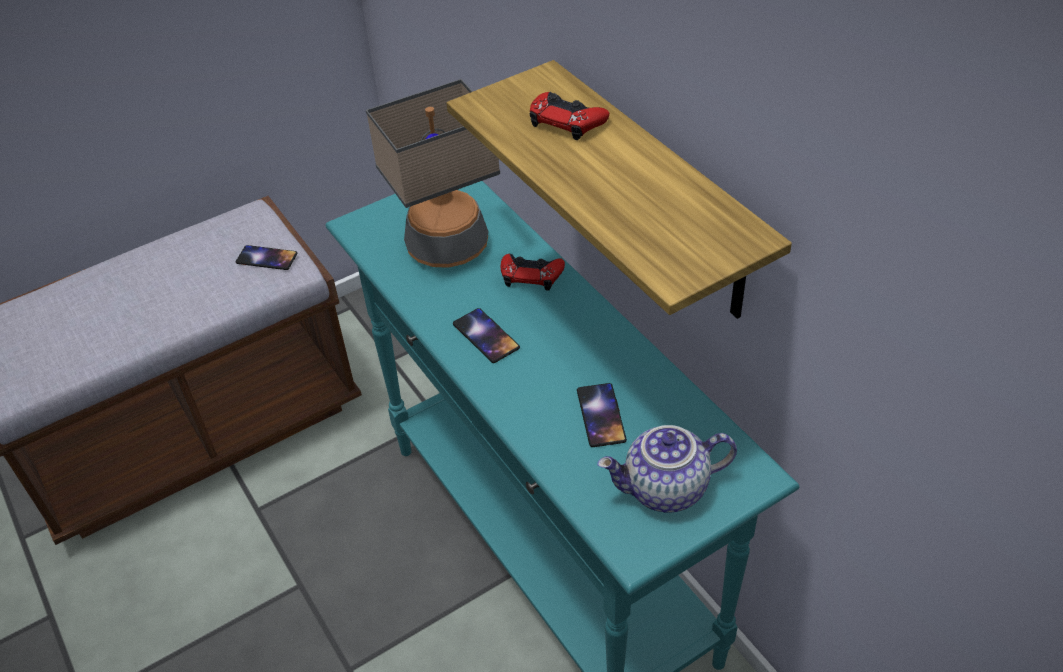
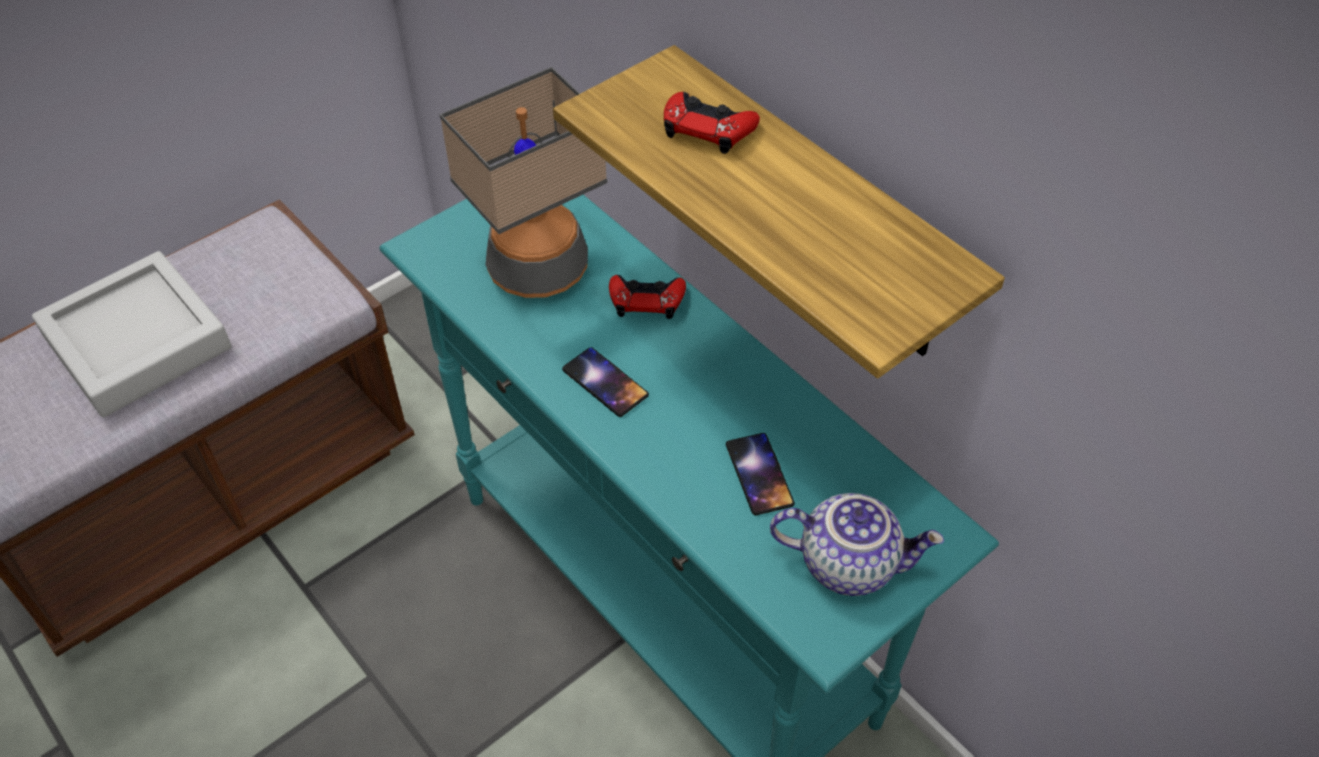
camera: 10 degrees left, 5 degrees up
(139, 294) = (138, 342): none -> grey tray
(266, 258) = (294, 284): phone -> none
(665, 490) = (849, 562): teapot -> teapot turned 150 degrees counterclockwise

